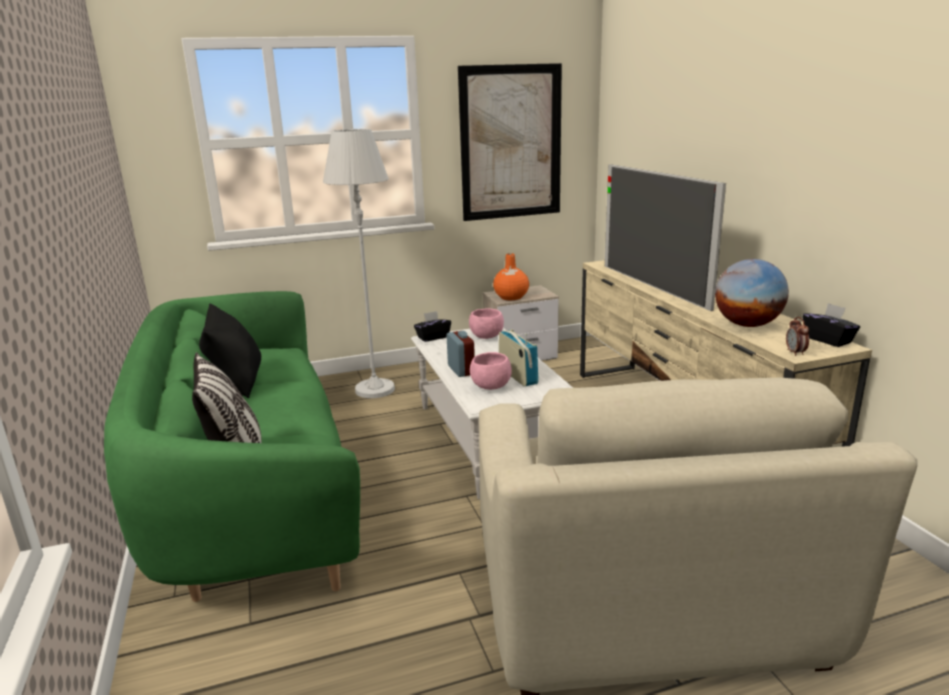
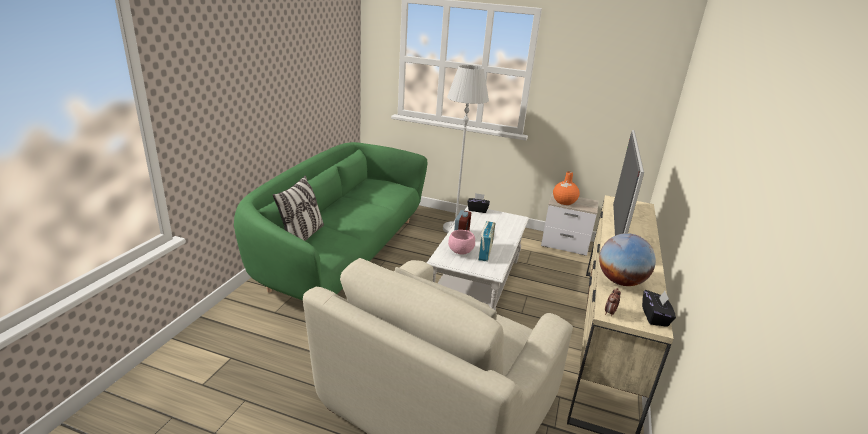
camera: 35 degrees right, 5 degrees up
(236, 383) = (354, 197): black pillow -> none
(486, 337) = (506, 222): pink bowl -> none
(511, 143) = (599, 93): picture -> none

